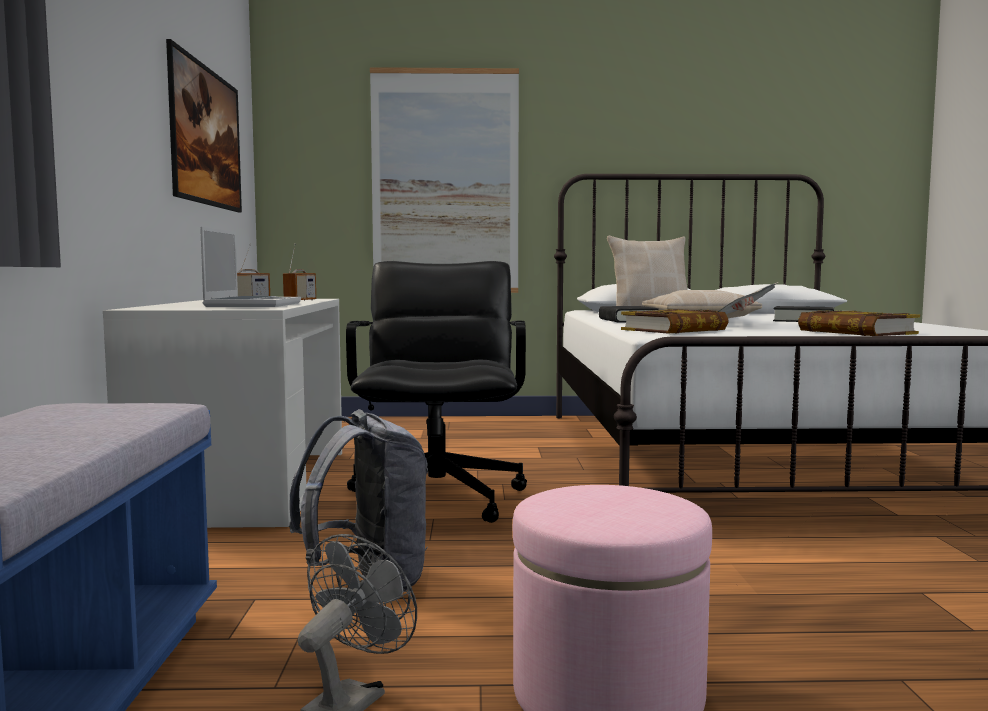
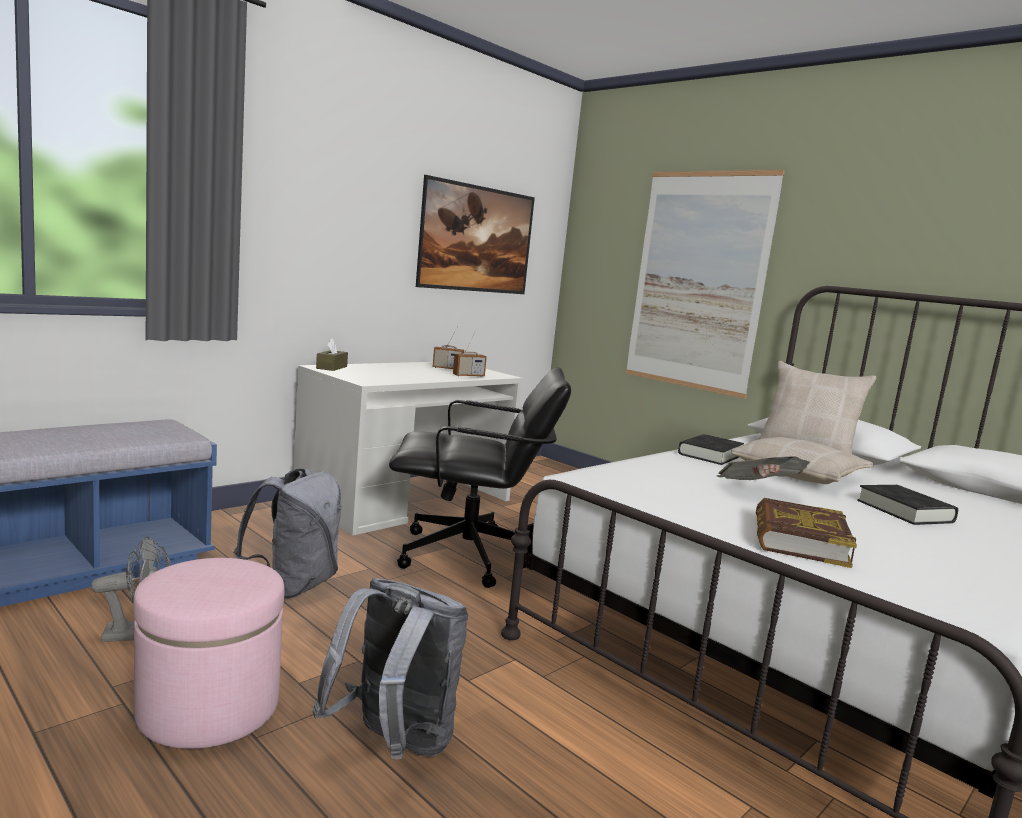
camera: 45 degrees right, 5 degrees up
(152, 307) = (331, 367): none -> brown tissue box
(252, 305) = (398, 375): laptop -> none
(438, 498) = (470, 557): black office chair -> black office chair turned 45 degrees clockwise
(674, 330) = (646, 477): book -> none
(770, 621) = (393, 745): none -> grey backpack

